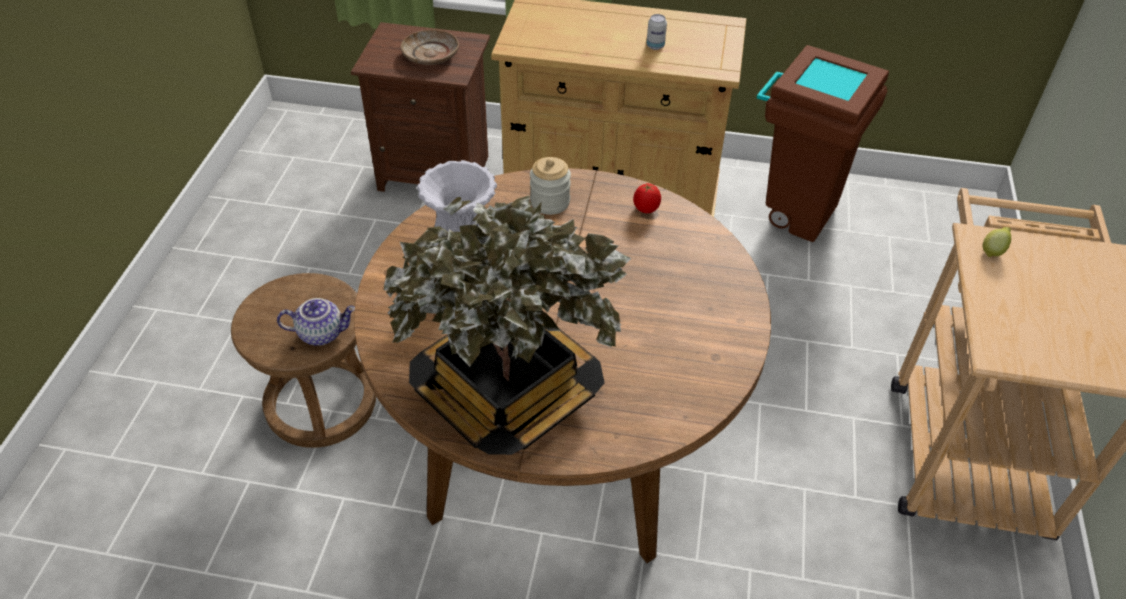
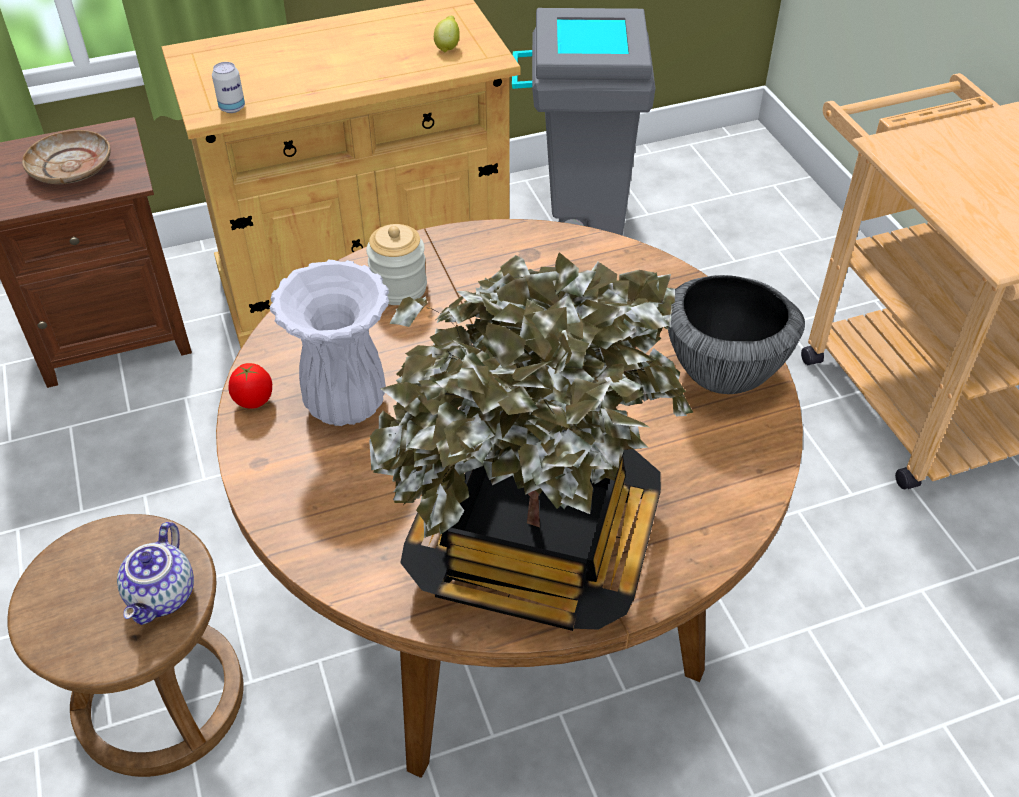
camera: 30 degrees left, 0 degrees up
(322, 333) = (163, 596): teapot -> teapot turned 135 degrees clockwise
(646, 209) = (520, 251): tomato -> tomato (254, 401)
(655, 46) = (390, 56): can -> can (232, 108)
(715, 344) = (723, 373): none -> bowl
(793, 212) = (577, 216): brown trash can -> grey trash can
(993, 251) = (913, 153): lemon -> lemon (447, 47)

